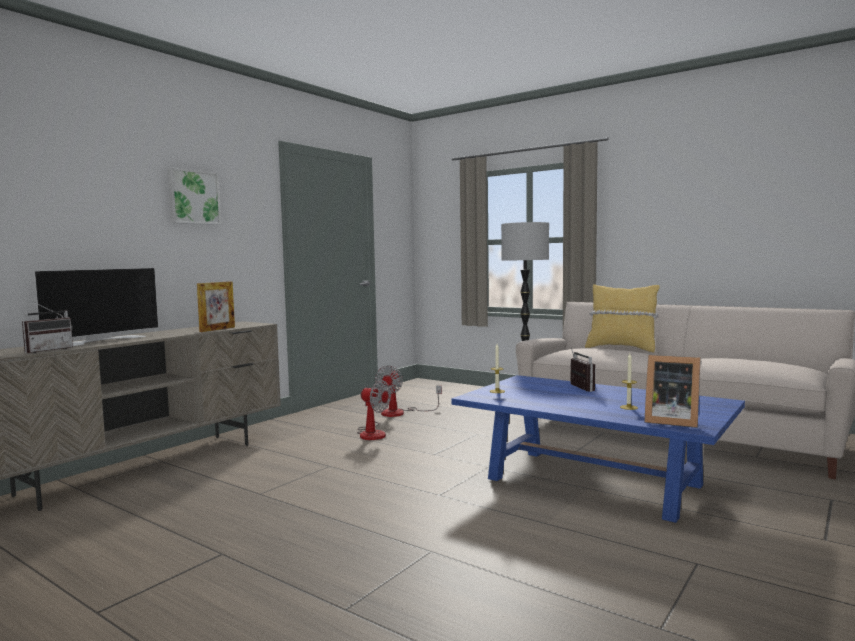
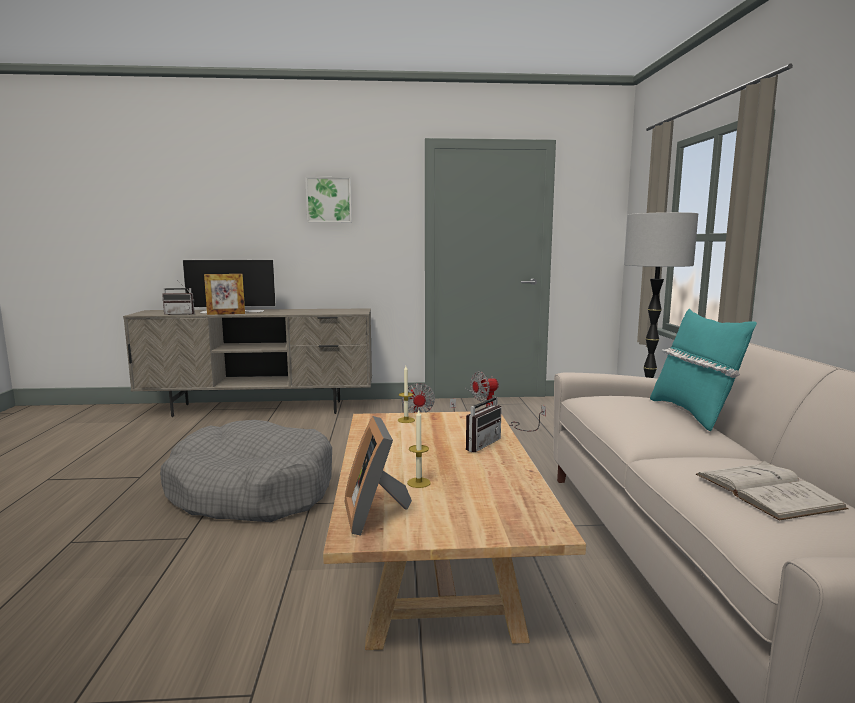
camera: 50 degrees right, 5 degrees up
(217, 329) = (313, 313): picture frame -> picture frame (226, 314)
(371, 510) = (251, 491): none -> grey dog bed
(593, 482) = (437, 563): blue coffee table -> beige coffee table
(621, 348) = (693, 413): yellow pillow -> turquoise pillow
(747, 361) = (766, 490): none -> white book

